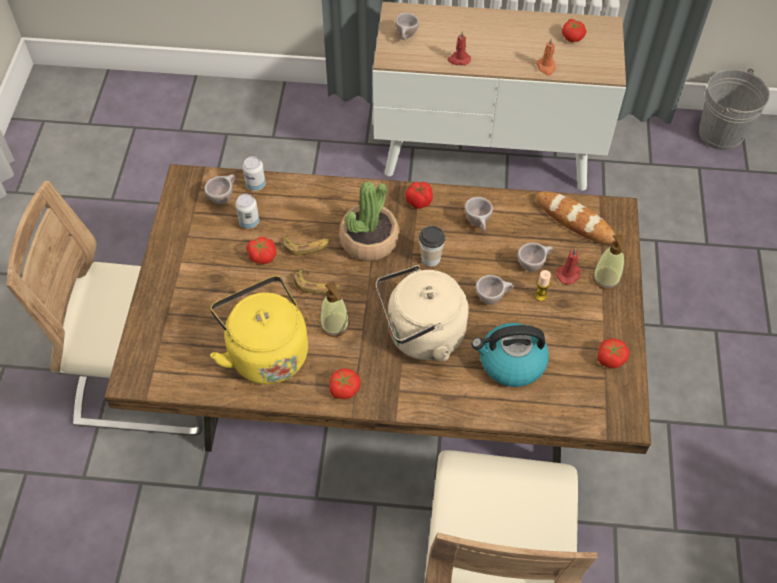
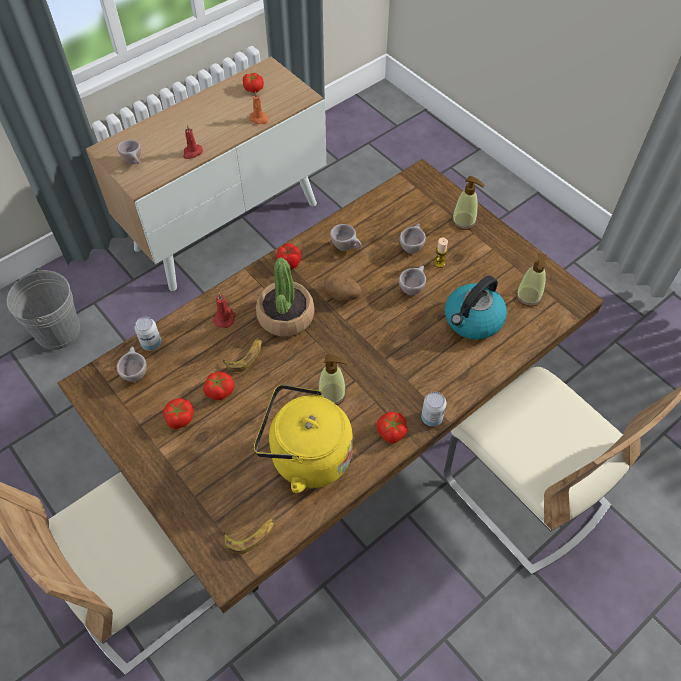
camera: 45 degrees left, 0 degrees up
(249, 222) = (179, 374): can -> can (431, 418)
(317, 285) = (286, 378): banana -> banana (250, 536)
(421, 335) = (397, 351): beige kettle -> none
(430, 258) = (342, 295): cup -> potato
(569, 274) = (439, 236): red candle -> red candle (225, 317)
(574, 220) = (403, 199): bread -> none
(583, 384) = (528, 297): none -> soap dispenser
(610, 358) = (523, 268): tomato -> tomato (179, 418)
(720, 134) = (359, 114): grey bucket -> grey bucket (58, 331)

